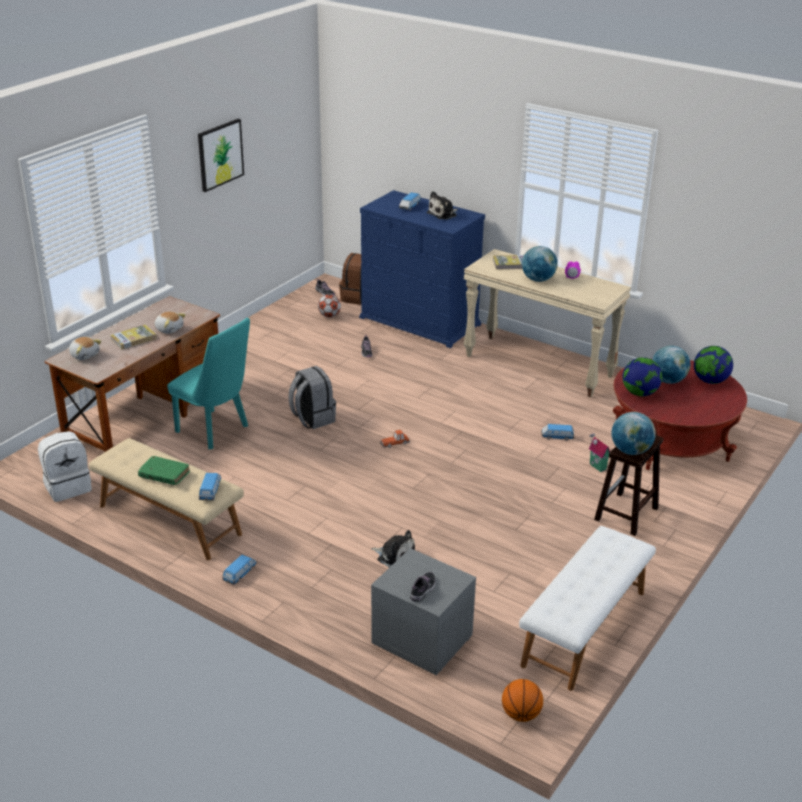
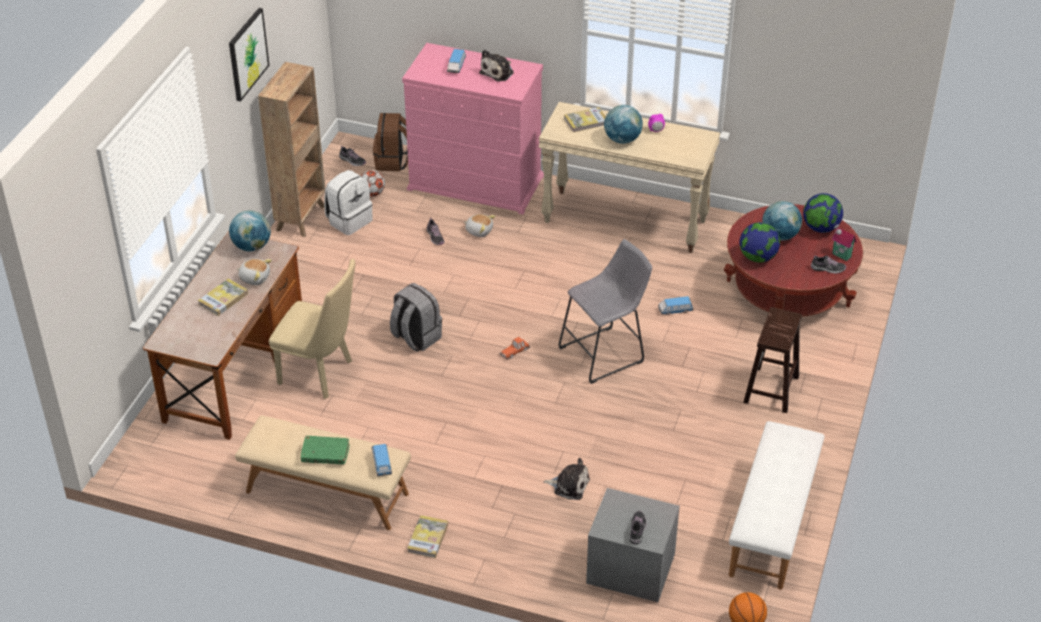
camera: 15 degrees left, 10 degrees up
(68, 487) = (199, 476): white backpack -> white backpack (349, 220)
(85, 355) = (182, 331): plush toy -> plush toy (479, 231)
(216, 431) = (321, 374): turquoise chair -> beige chair
(240, 574) = (428, 538): toy car -> book
(262, 323) = (301, 217): none -> brown bookcase
(420, 321) = (476, 183): blue dresser -> pink dresser
(477, 458) = (605, 353): none -> grey stool
(596, 467) = (726, 340): toy house -> toy house (840, 256)
(631, 451) = (777, 336): globe -> globe (252, 246)
(706, 412) = (827, 269): none -> shoe

